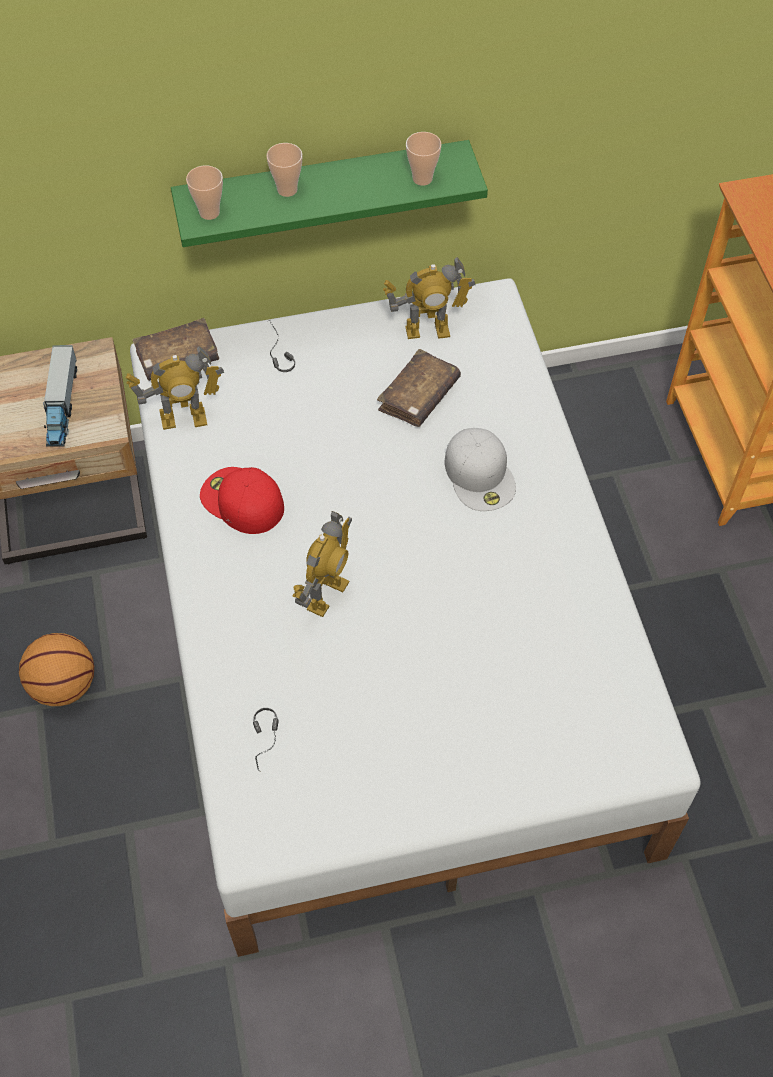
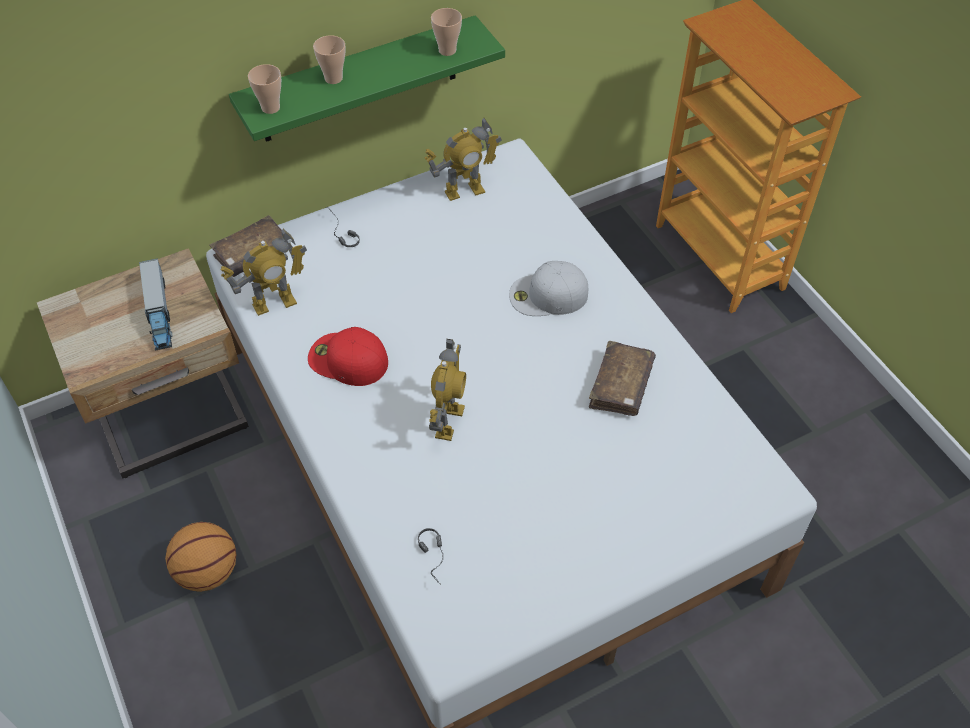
camera: 15 degrees left, 5 degrees down
(419, 396) = (474, 244): brown book -> brown book (621, 385)
(480, 474) = (548, 295): white cap -> white cap turned 120 degrees clockwise

